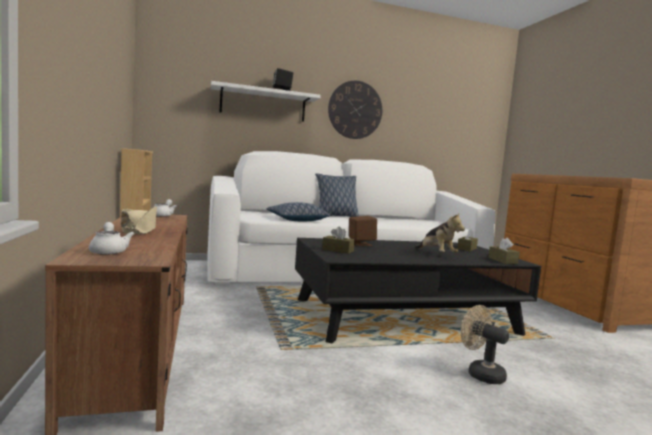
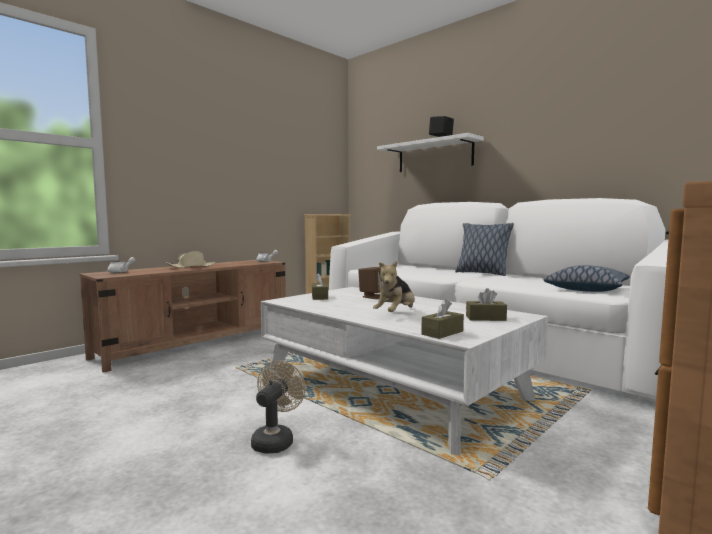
camera: 60 degrees right, 0 degrees up
(296, 220) = (406, 273): pillow -> pillow (585, 289)
(355, 110) = (535, 137): wall clock -> none
(405, 317) = (392, 387): black coffee table -> white coffee table

